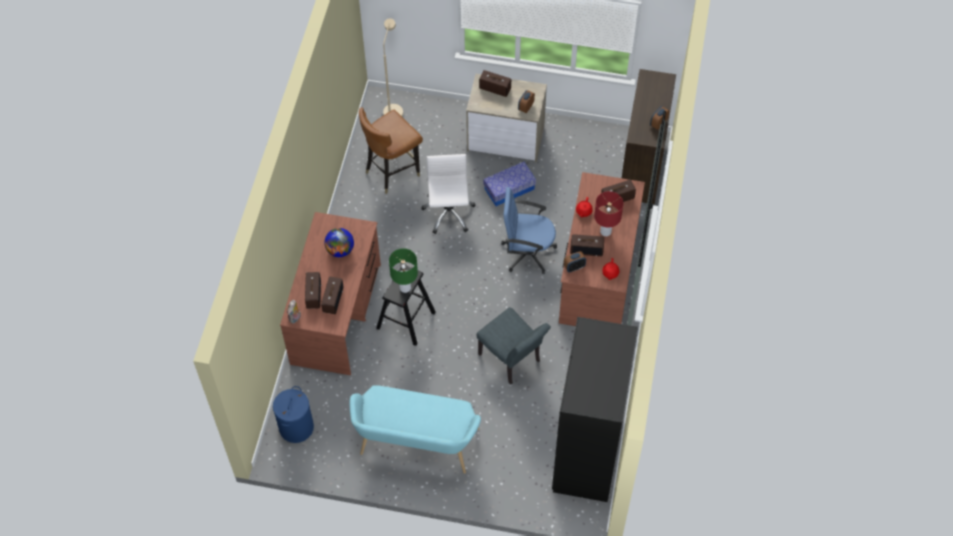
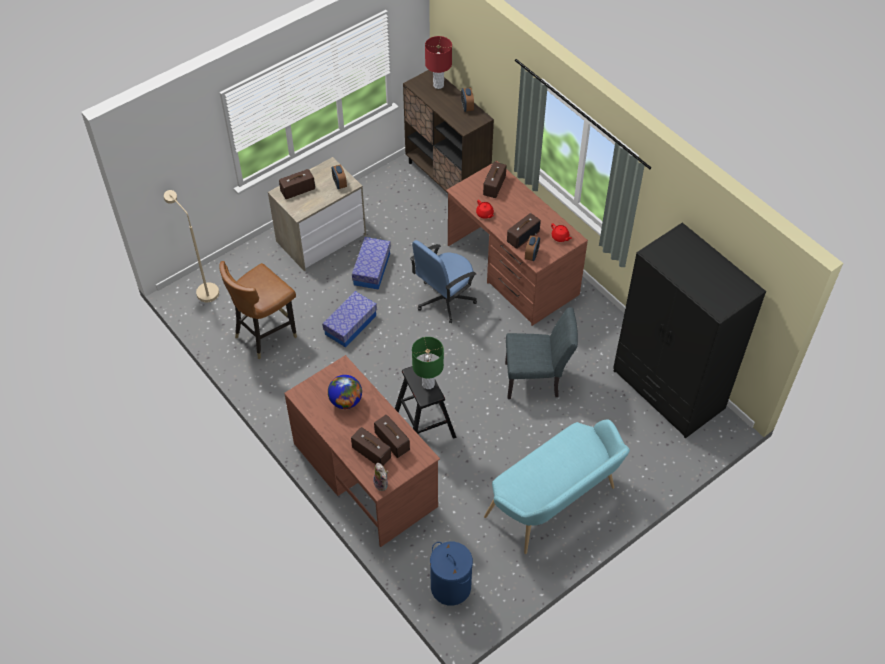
camera: 50 degrees left, 5 degrees down
(392, 172) = (265, 334): brown chair -> brown chair turned 45 degrees clockwise
(448, 213) = (350, 325): white office chair -> storage box
(605, 231) = (518, 214): red table lamp -> red table lamp (438, 85)

